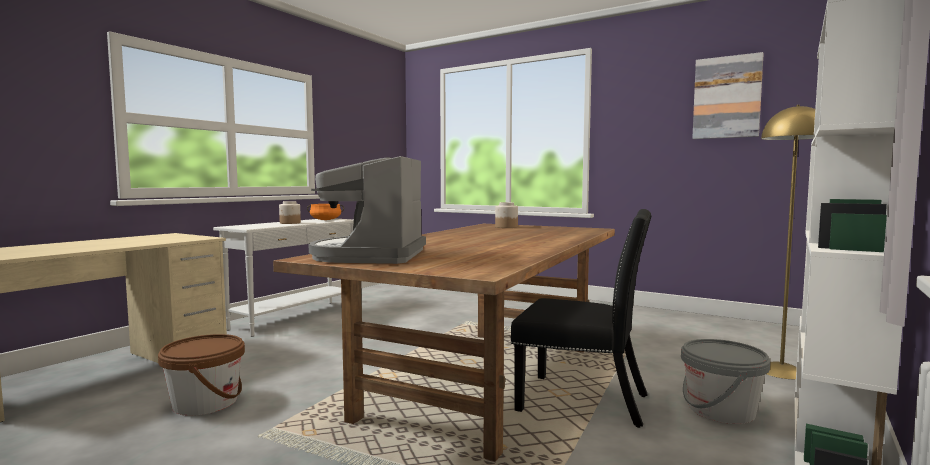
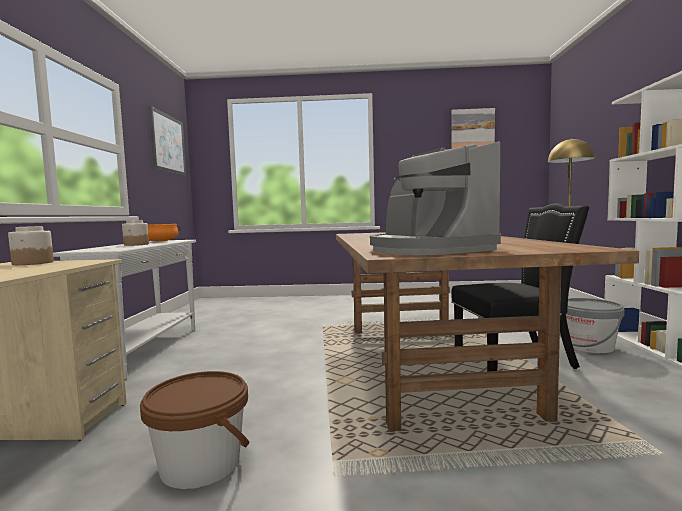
camera: 30 degrees left, 0 degrees up
(373, 121) = (167, 144): none -> picture
(506, 227) = (373, 233): jar -> jar (32, 263)

